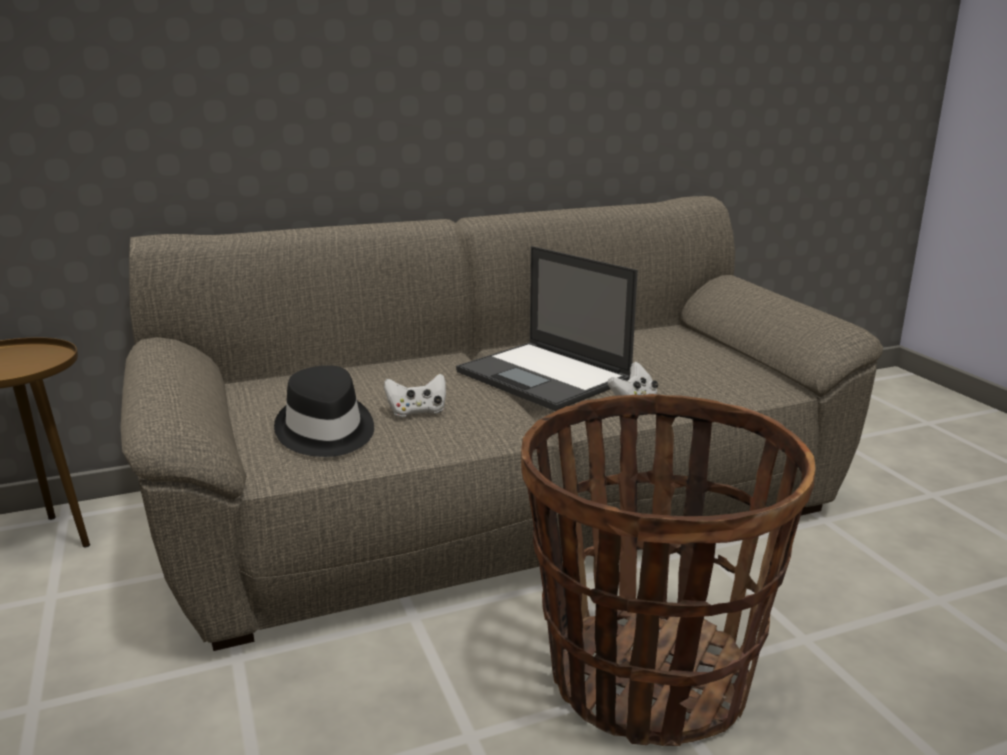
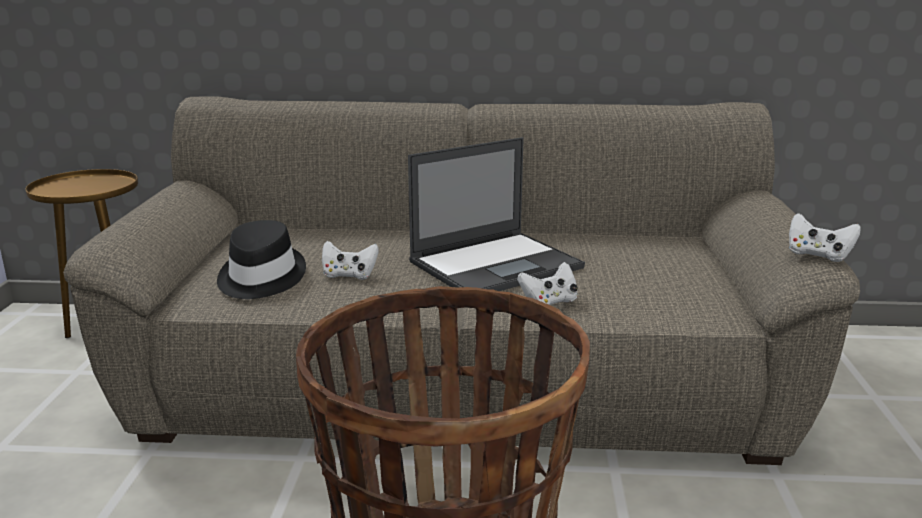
camera: 25 degrees right, 0 degrees up
(545, 376) = (497, 264): laptop -> laptop turned 105 degrees counterclockwise
(838, 322) = (818, 255): none -> white game controller

